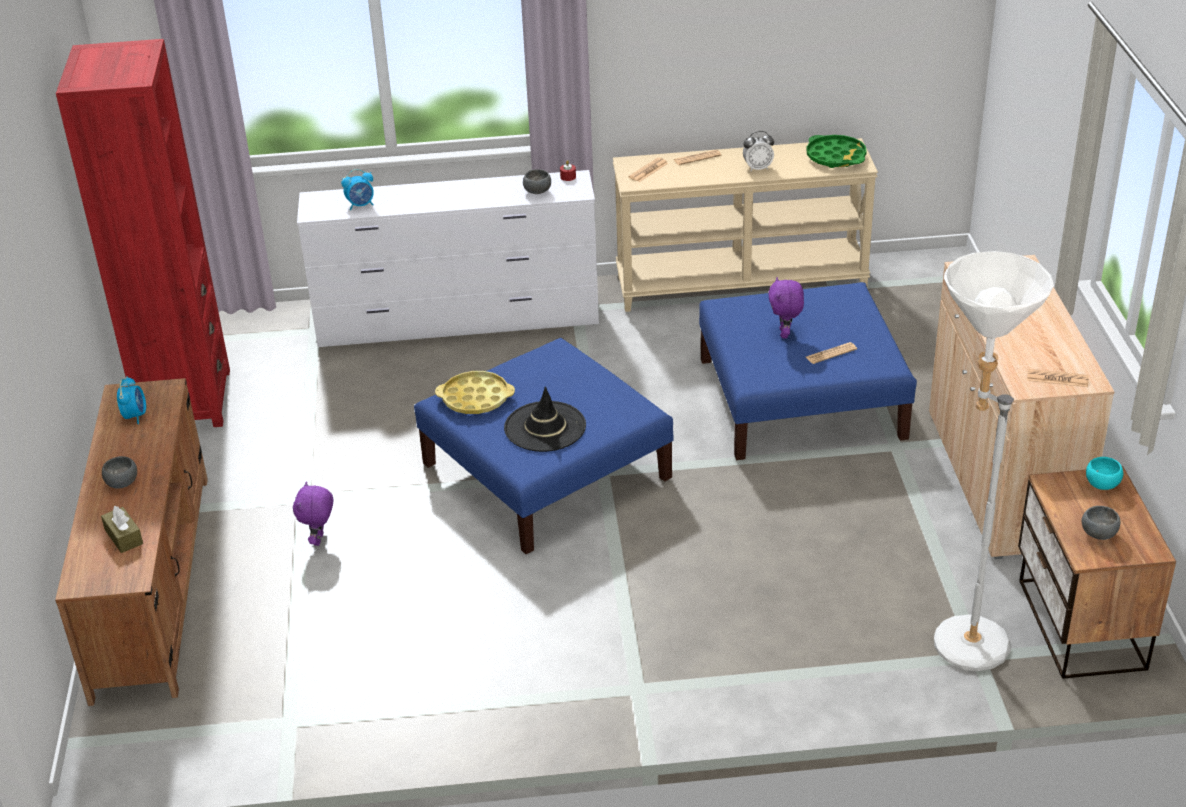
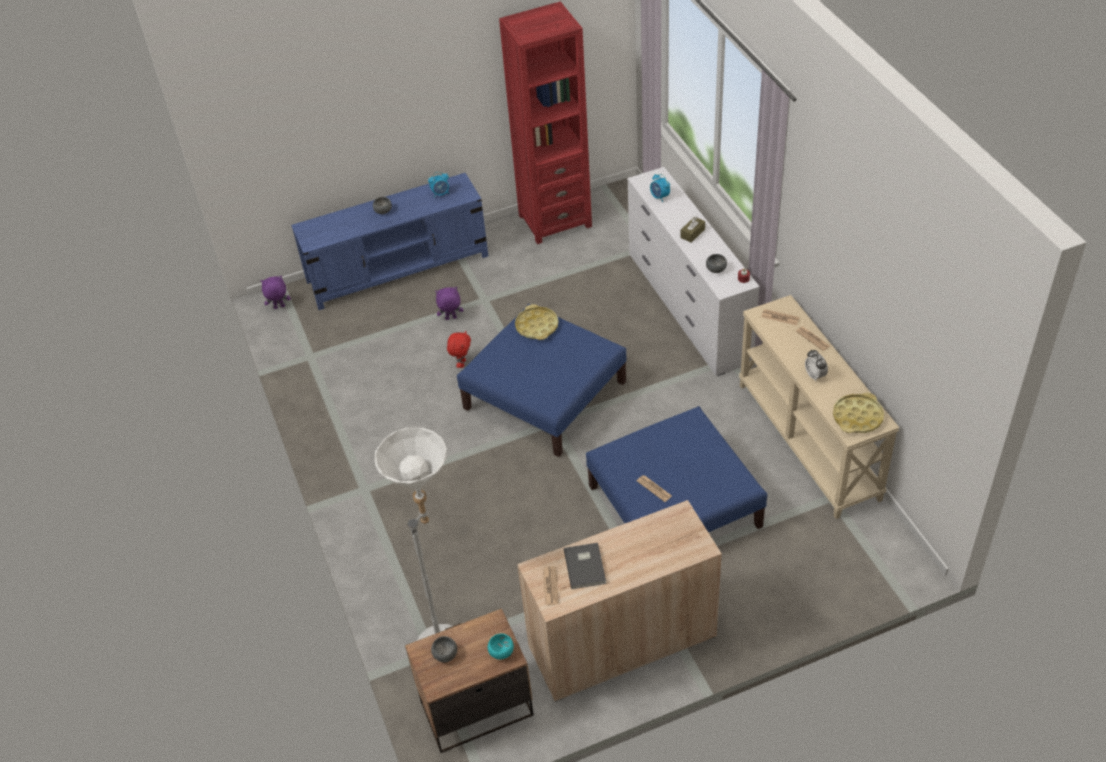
camera: 75 degrees right, 10 degrees up
(124, 537) = (341, 228): brown tissue box -> brown tissue box (692, 233)
(152, 582) = (398, 269): brown tv stand -> blue tv stand
(428, 543) = (461, 363): none -> red plush toy
(545, 427) = (518, 365): black hat -> none
(785, 334) = (669, 458): purple plush toy -> purple plush toy (279, 307)
(836, 157) = (857, 417): green tray -> yellow tray
(1030, 348) = (586, 566): none -> grey book

